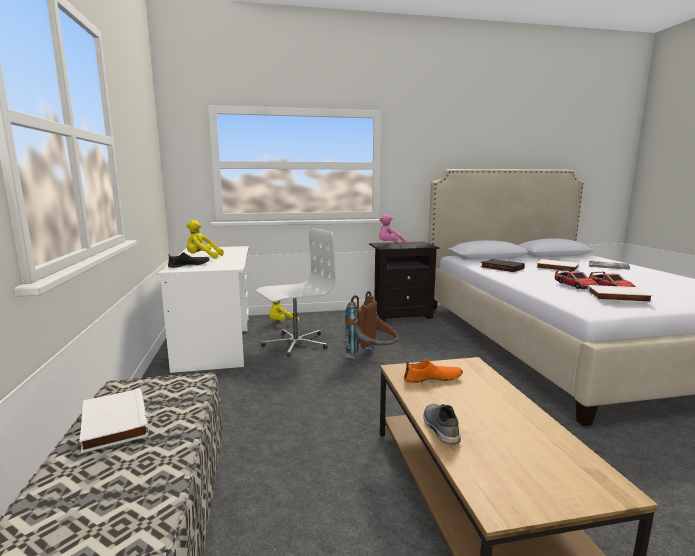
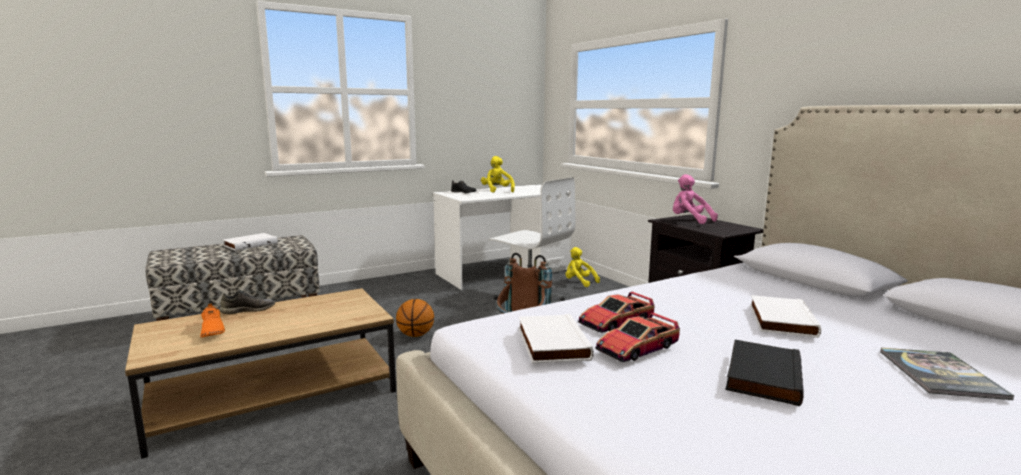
camera: 70 degrees right, 0 degrees up
(351, 402) = (416, 335): none -> basketball
(433, 379) = (334, 304): orange shoe -> orange shoe (212, 331)
(501, 268) = (708, 286): black book -> black book (761, 375)

